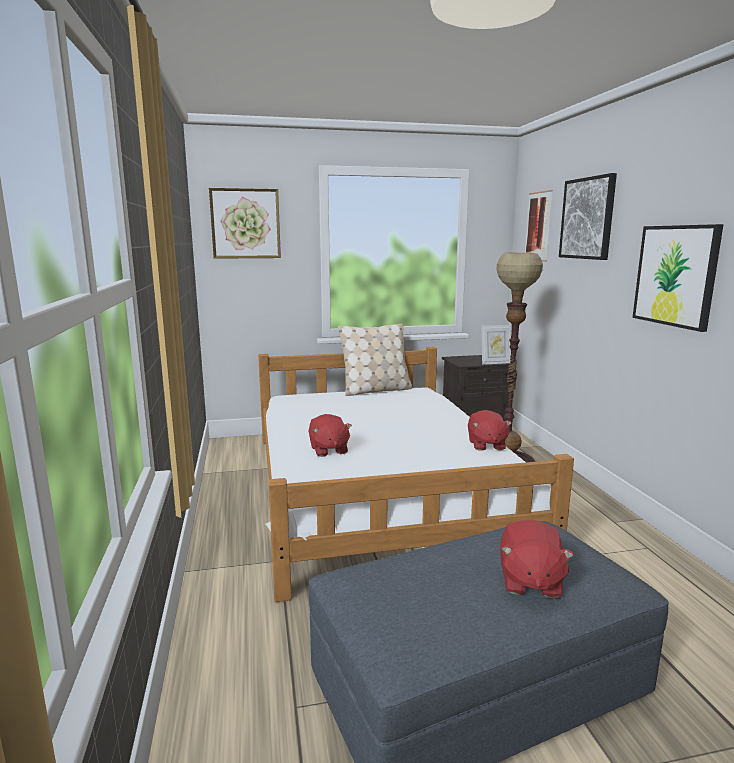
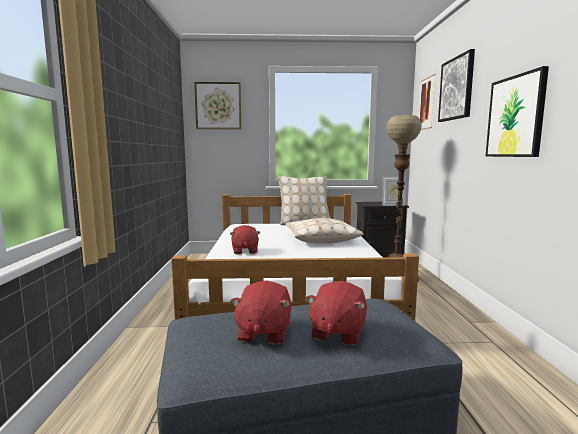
camera: 10 degrees right, 5 degrees down
(416, 421) = (321, 239): none -> beige pillow
(486, 445) = (365, 254): red plush toy -> red plush toy (263, 333)

